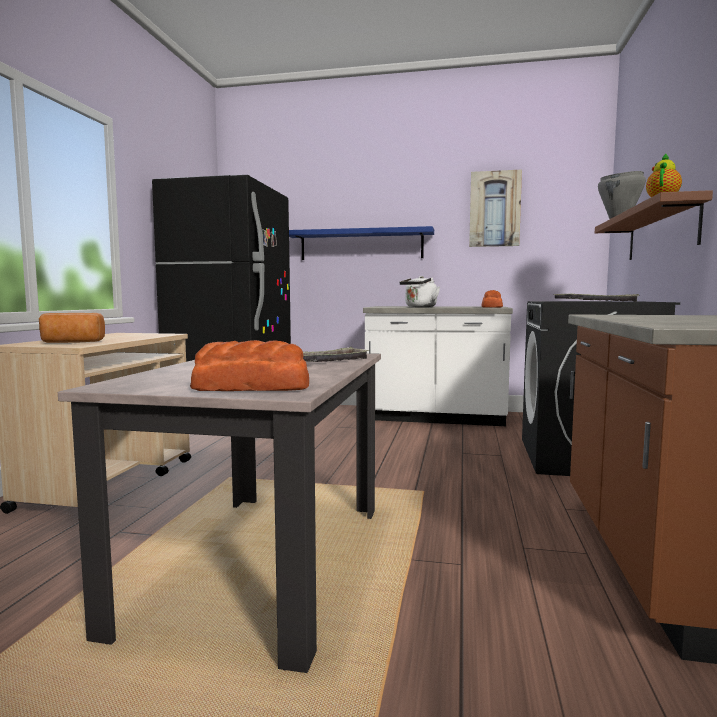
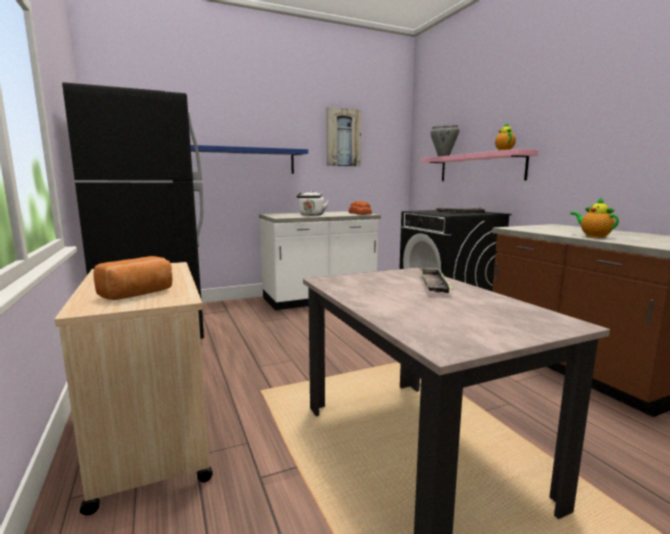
camera: 35 degrees left, 5 degrees up
(252, 387) = (527, 322): bread -> none
(649, 320) = (593, 236): none -> teapot
(661, 232) = (480, 168): brown shelf -> pink shelf

